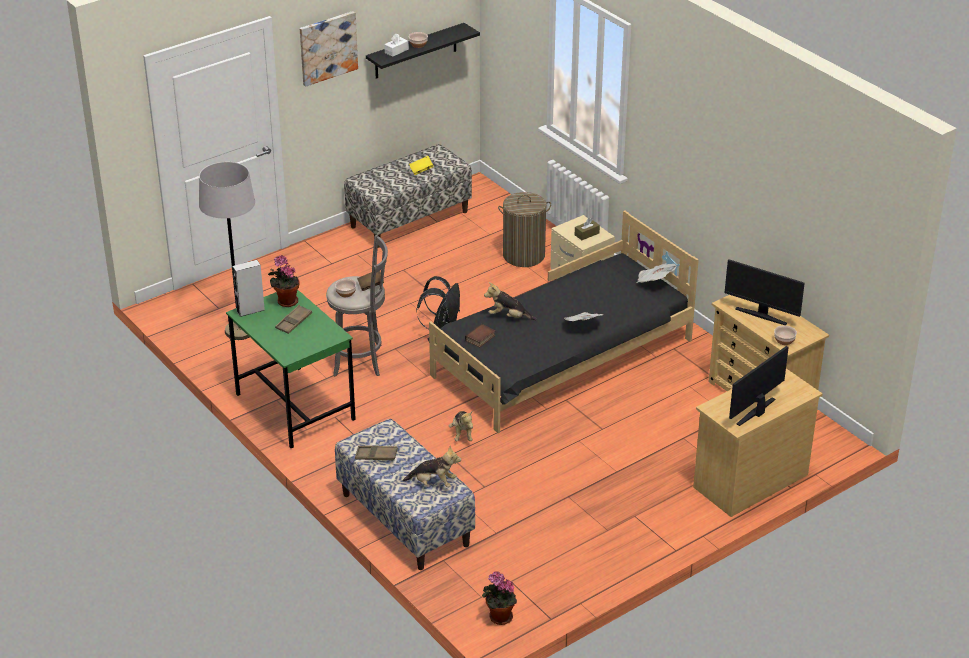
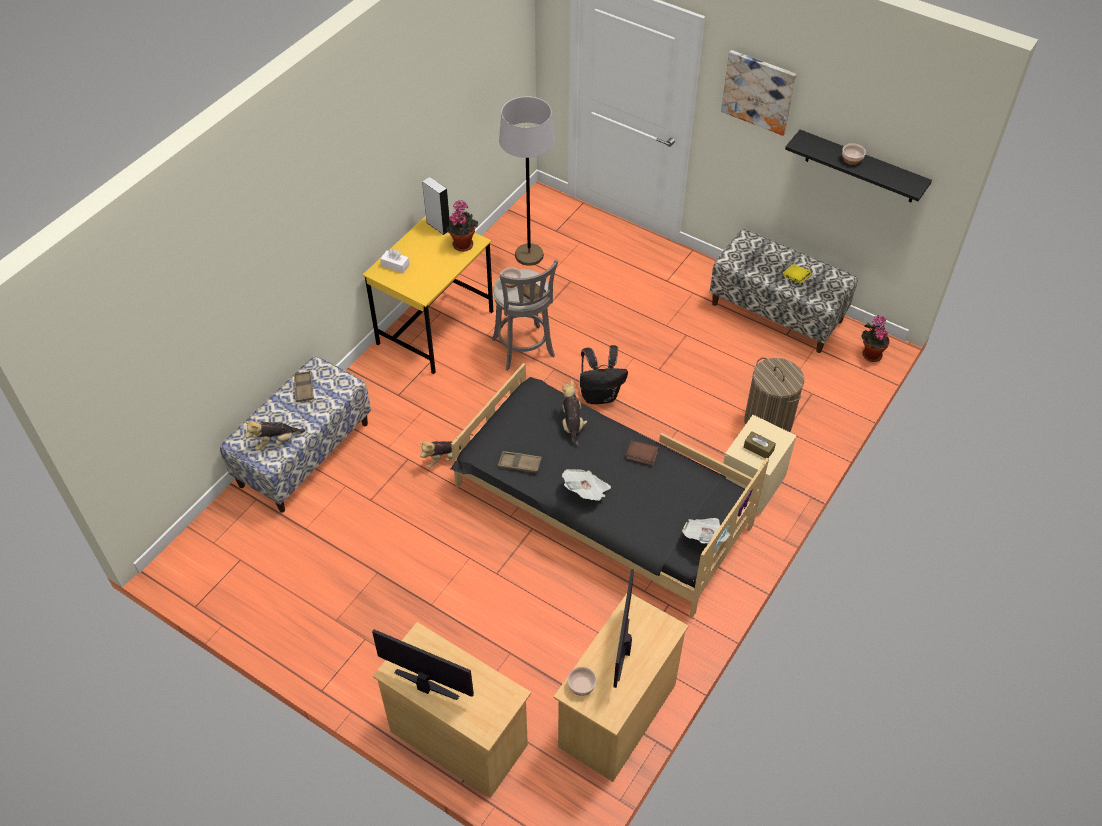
camera: 70 degrees right, 15 degrees up
(294, 322) = (432, 259): brown tray -> brown tray (520, 464)
(294, 407) = (435, 327): green desk -> yellow desk
(396, 51) = (825, 148): white tissue box -> white tissue box (395, 265)
(433, 483) = (276, 441): plush toy -> plush toy turned 75 degrees clockwise
(480, 338) = (524, 413): book -> book (641, 455)
(498, 617) = (188, 564): potted plant -> potted plant (870, 354)

